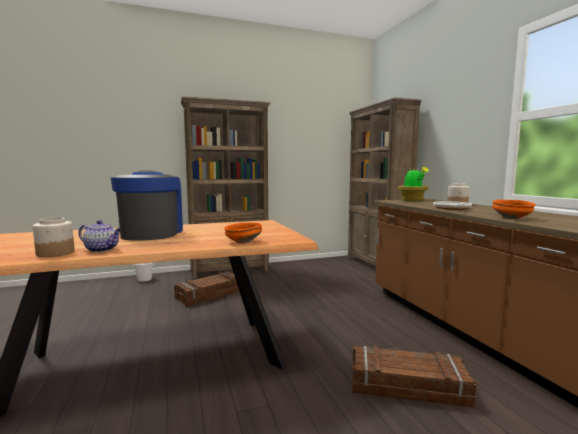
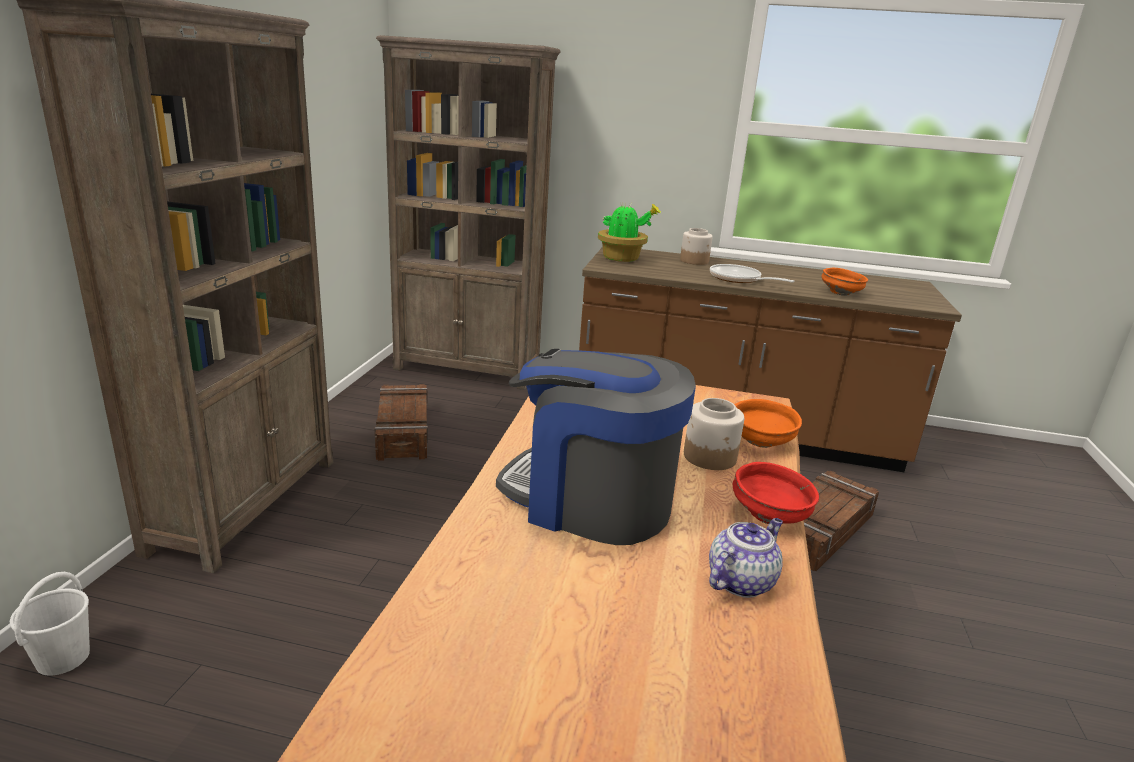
camera: 60 degrees left, 15 degrees up
(55, 253) = (746, 646): jar -> jar (710, 457)
(162, 248) = (771, 516): none -> red bowl
(211, 294) = (363, 576): crate -> crate (404, 431)

